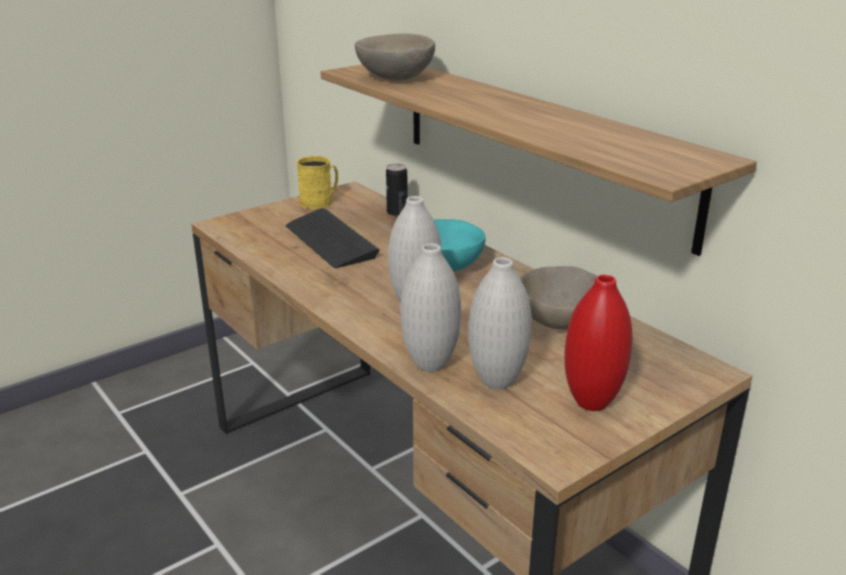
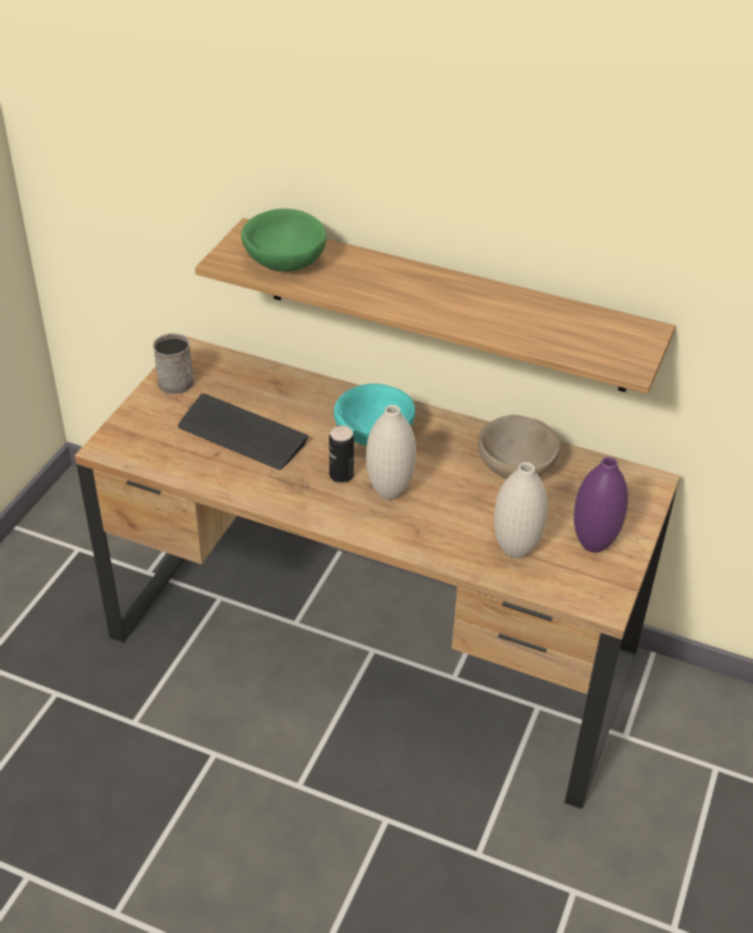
camera: 30 degrees left, 15 degrees up
(320, 201) = (178, 379): yellow mug -> grey mug
(394, 77) = (284, 263): beige bowl -> green bowl
(397, 212) = (270, 372): can -> can (341, 475)
(430, 364) = (454, 551): white vase -> none
(591, 402) = (593, 544): red vase -> purple vase

